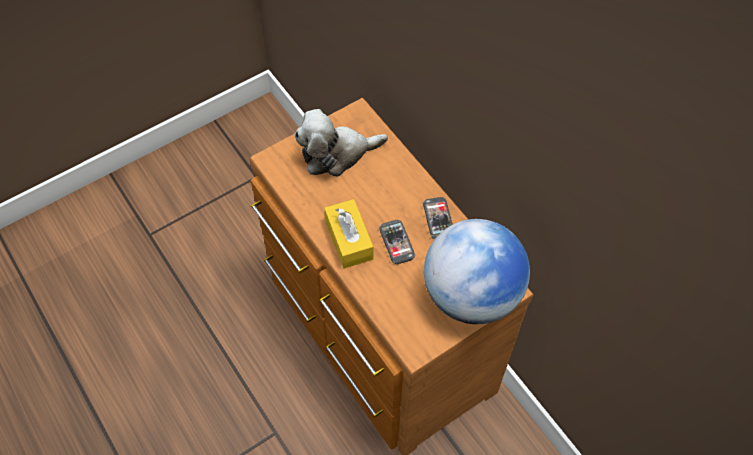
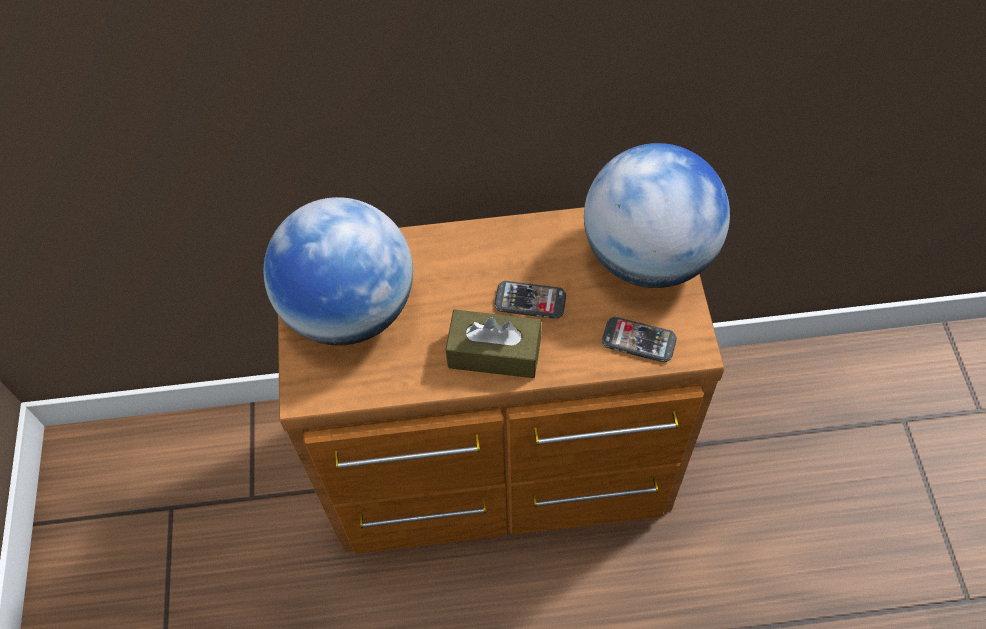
camera: 60 degrees left, 0 degrees up
(336, 154) = (349, 309): plush toy -> globe
(349, 240) = (494, 353): yellow tissue box -> brown tissue box
(438, 219) = (522, 241): phone -> phone (638, 341)

